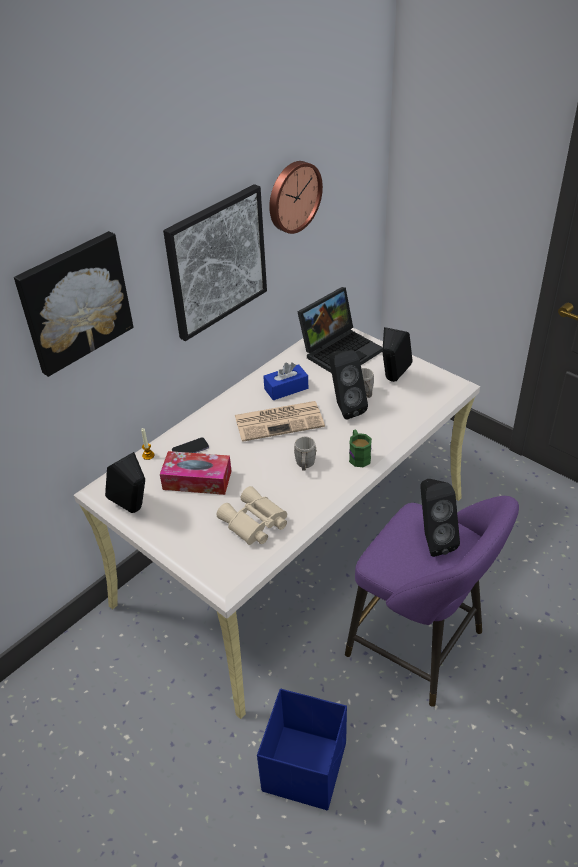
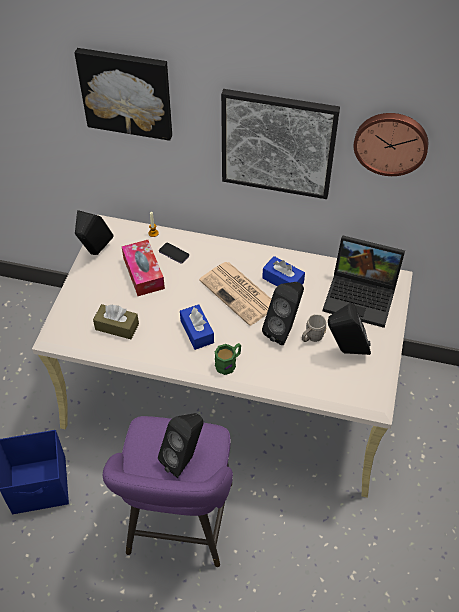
camera: 60 degrees right, 10 degrees up
(254, 523) = (117, 326): beige binoculars -> brown tissue box
(305, 465) = (197, 332): grey mug -> blue tissue box

